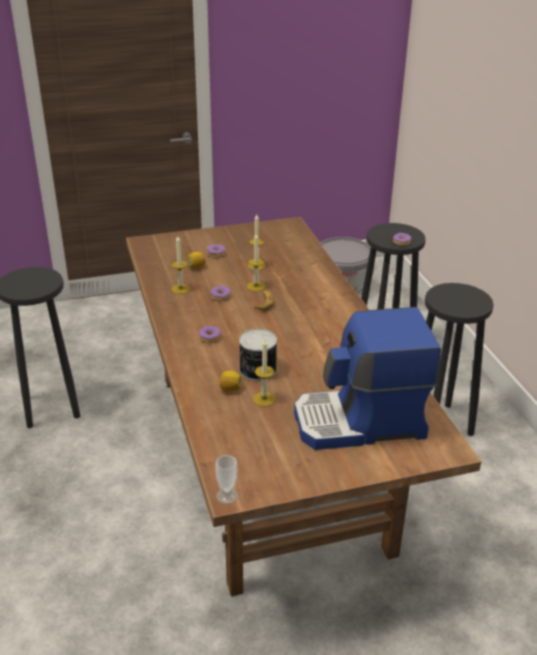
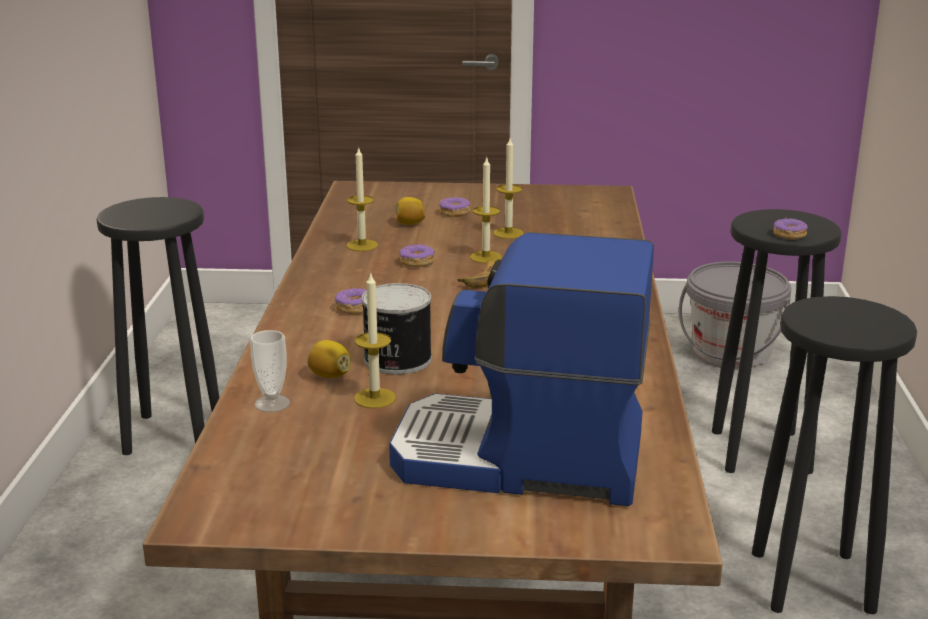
camera: 20 degrees right, 10 degrees down
(227, 495) = (193, 517): cup -> cup (272, 403)

